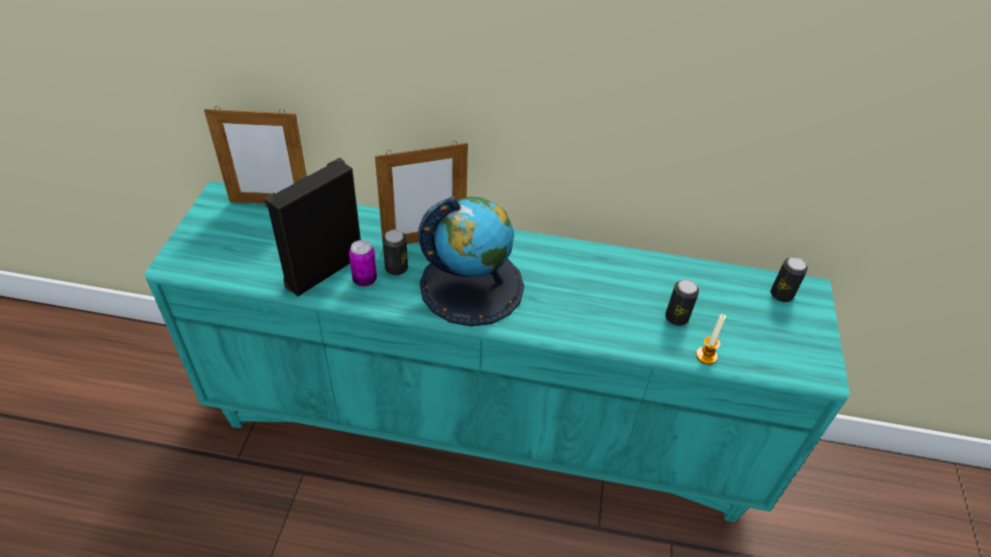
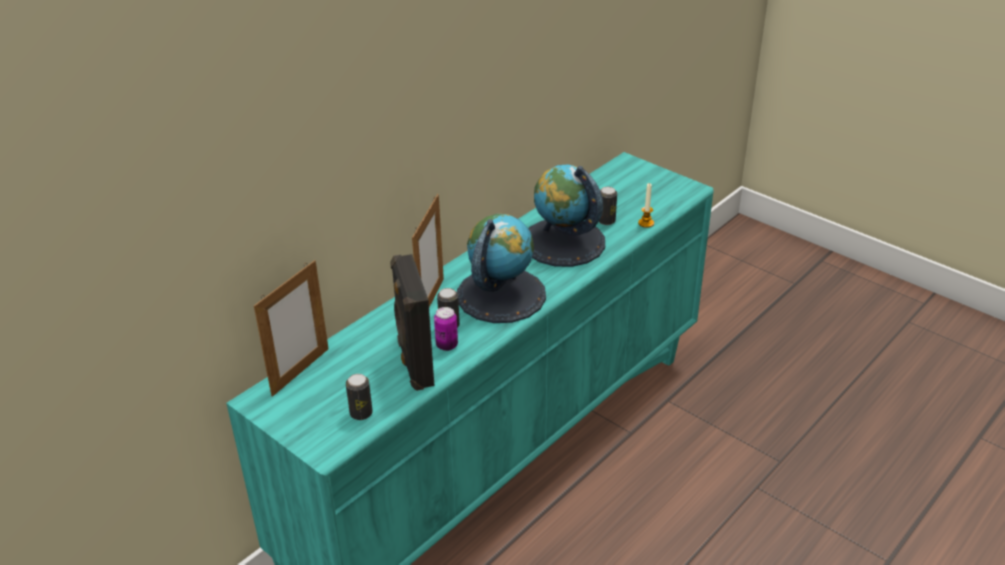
camera: 55 degrees left, 10 degrees down
(602, 297) = (563, 242): none -> globe
(781, 295) = (621, 174): can -> can (361, 413)

